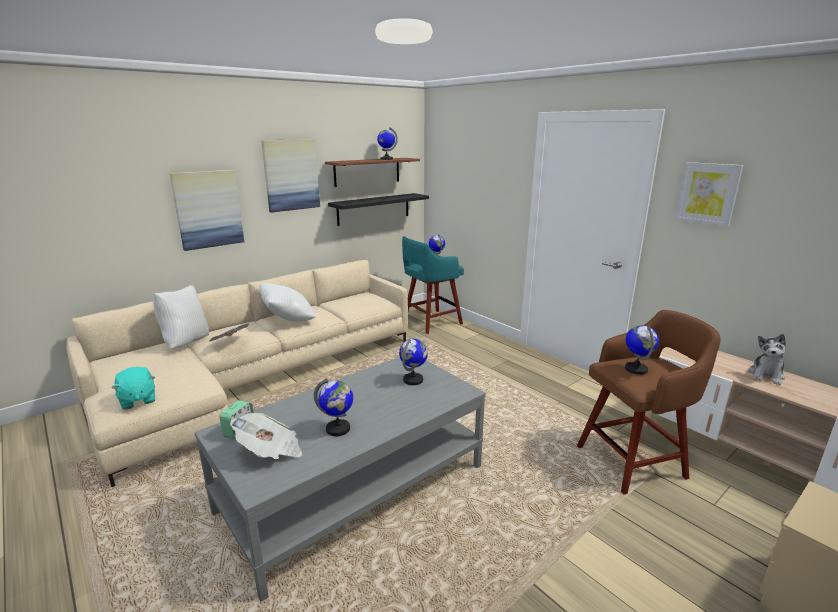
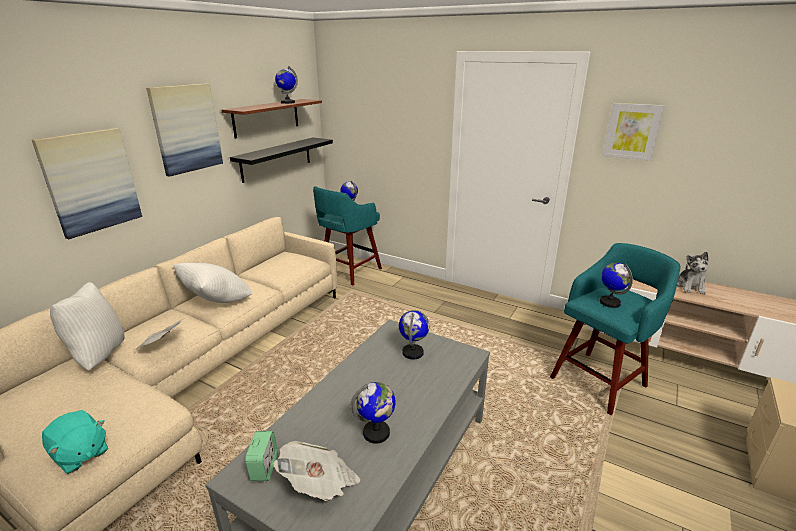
camera: 20 degrees left, 5 degrees up
(633, 461) = (600, 380): brown stool -> turquoise stool

